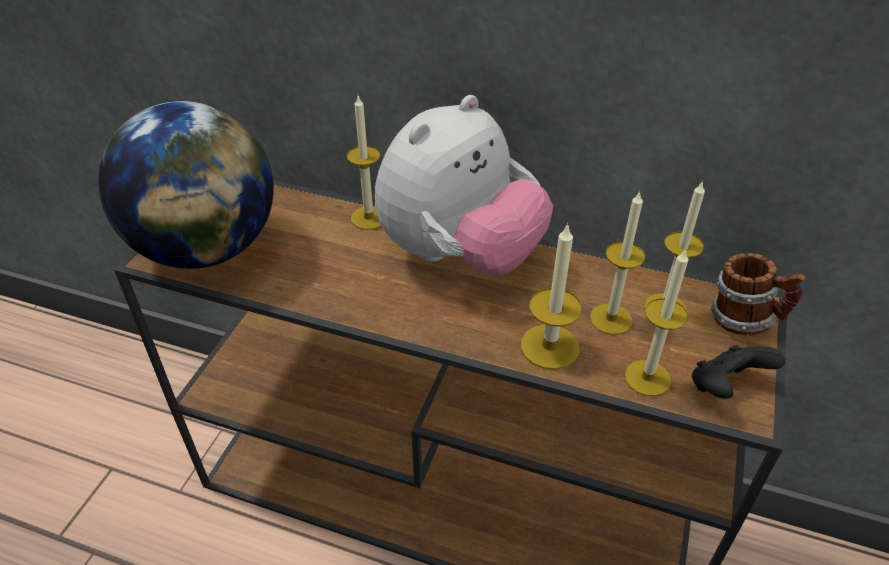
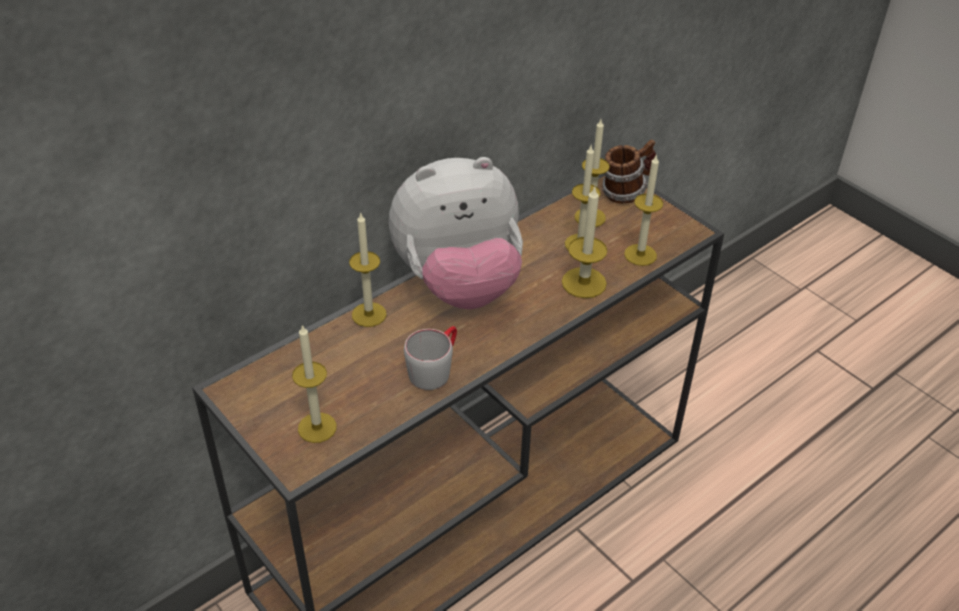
camera: 60 degrees left, 0 degrees up
(207, 249) = (317, 427): globe -> candle
(329, 288) = (435, 368): none -> grey mug
(460, 255) = (459, 284): plush toy -> plush toy turned 90 degrees clockwise
(725, 387) = (669, 229): black game controller -> none

